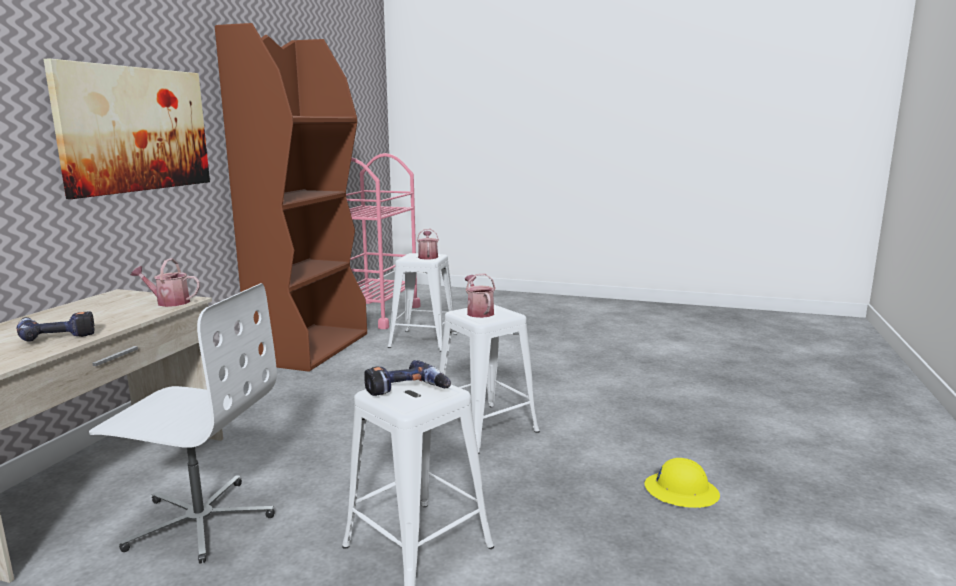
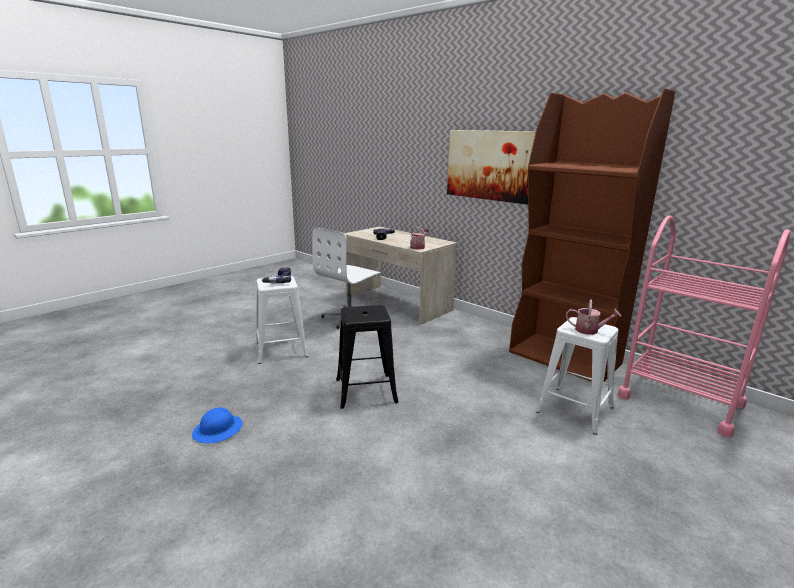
camera: 115 degrees right, 5 degrees up
(479, 312) = (370, 312): watering can -> none
(484, 428) = (366, 390): white stool -> black stool
(681, 491) = (218, 430): yellow hard hat -> blue hard hat

